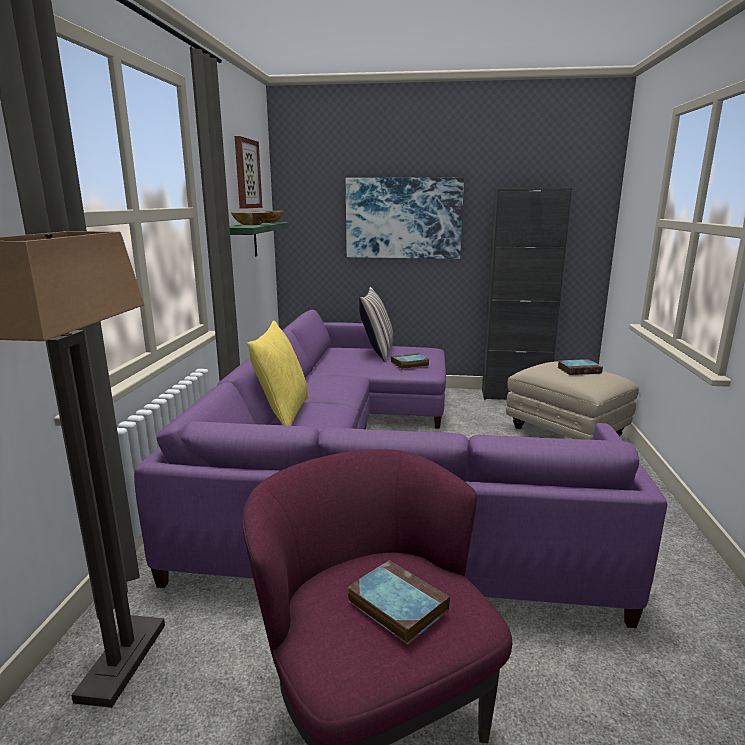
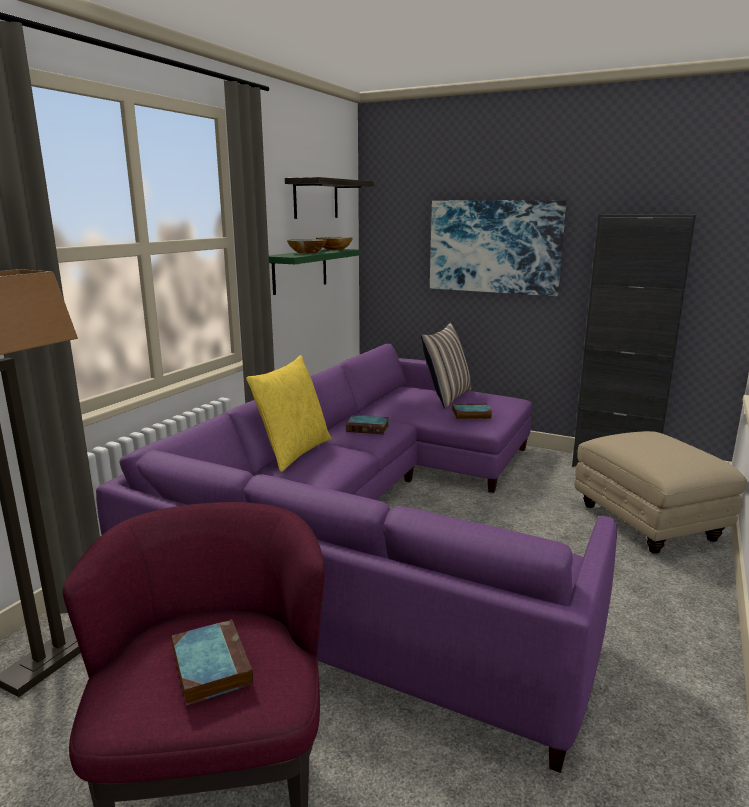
camera: 20 degrees right, 0 degrees up
(246, 174) = (316, 199): picture -> shelf
(579, 370) = (667, 446): book -> book (368, 428)

